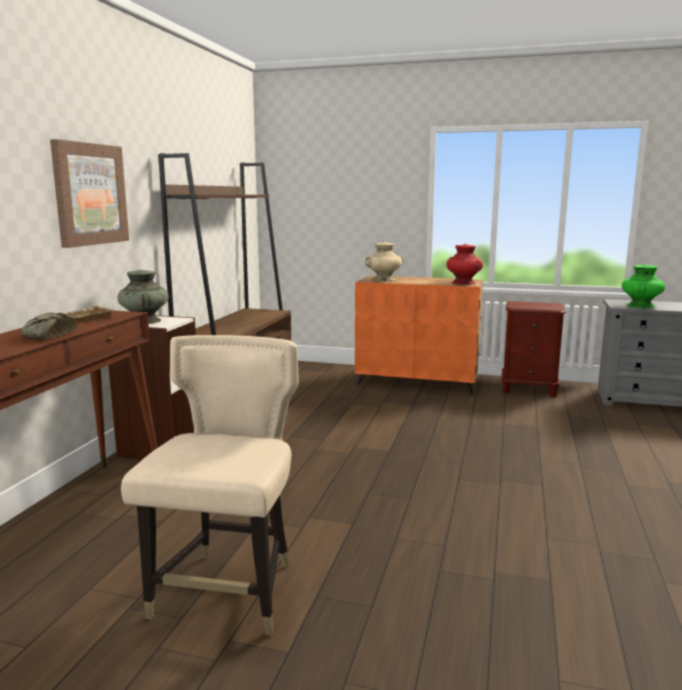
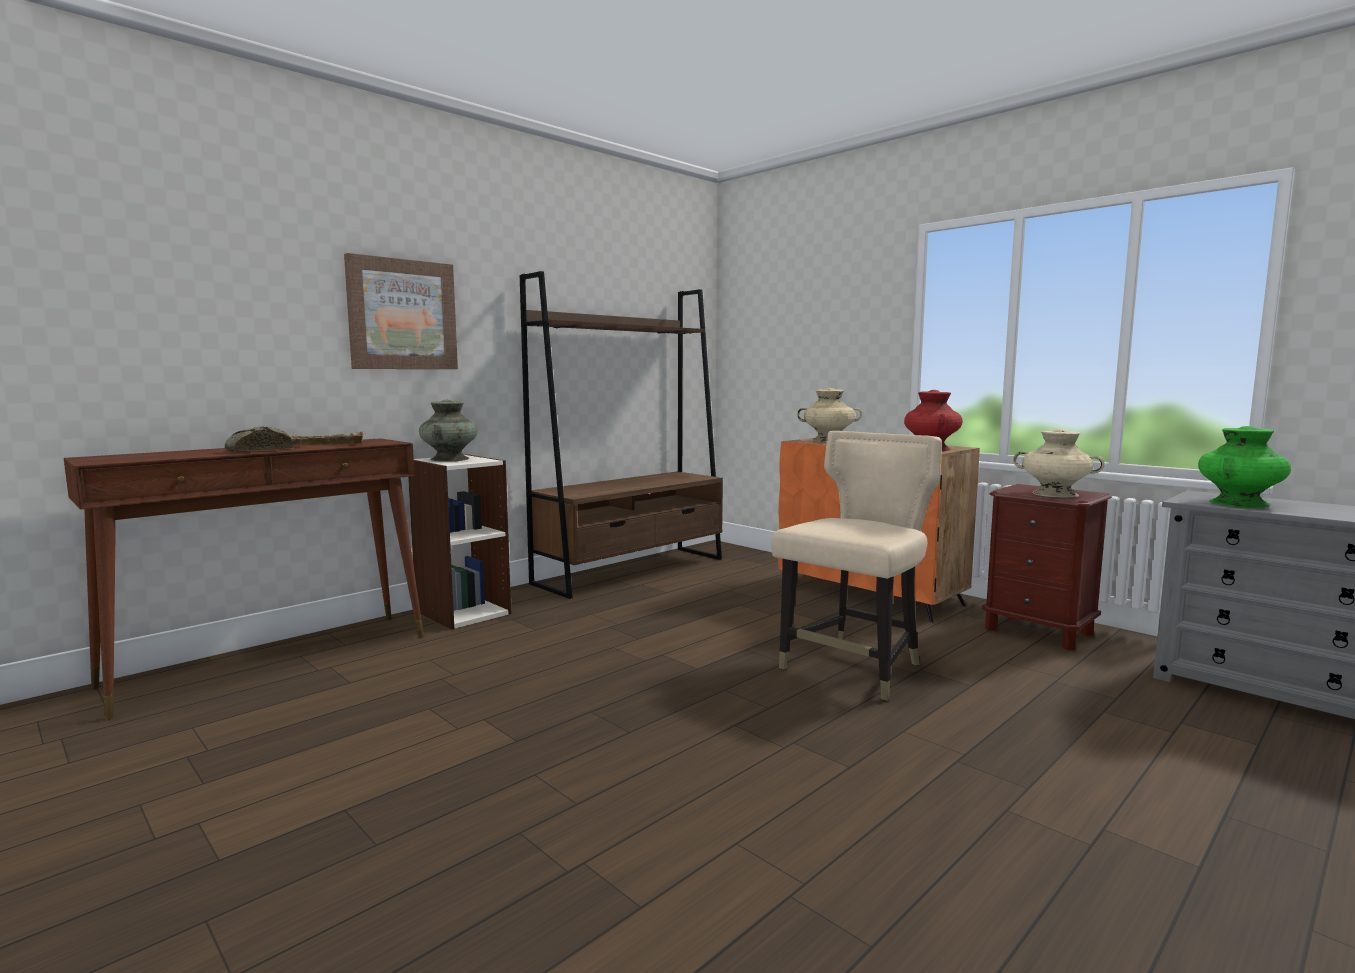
camera: 30 degrees right, 5 degrees down
(228, 592) = (279, 773): beige chair -> beige chair (854, 668)
(541, 307) = (1054, 494): none -> beige vase

